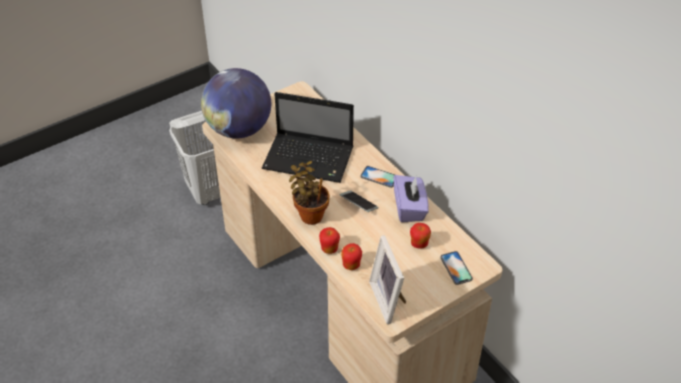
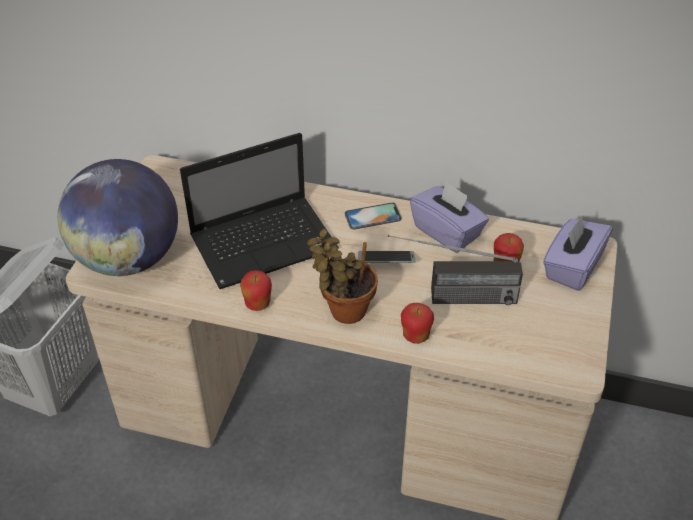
camera: 40 degrees left, 0 degrees up
(351, 265) = (463, 339): apple -> apple (258, 304)
(370, 242) = (450, 298): none -> radio
(389, 300) = (550, 350): picture frame -> none
(456, 268) = (572, 267): phone -> purple tissue box

